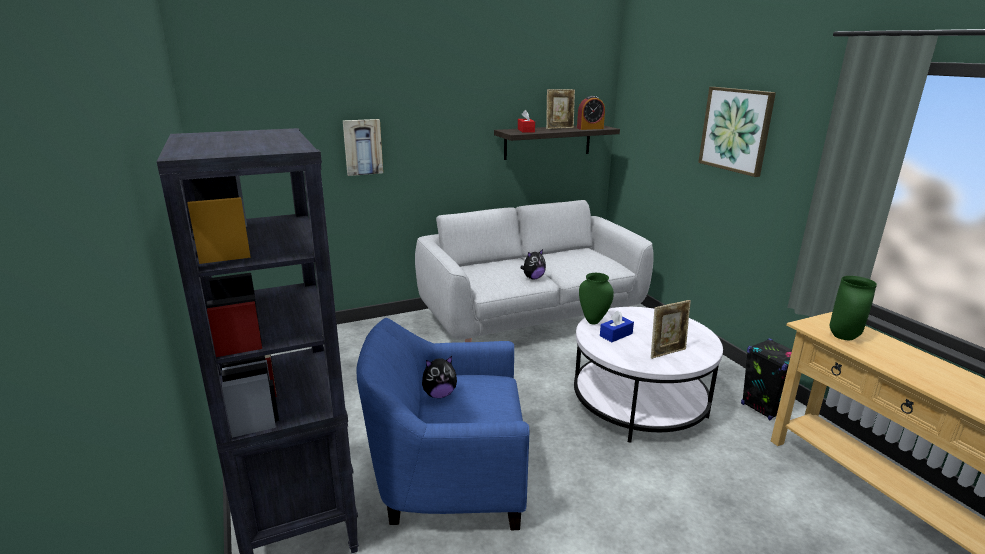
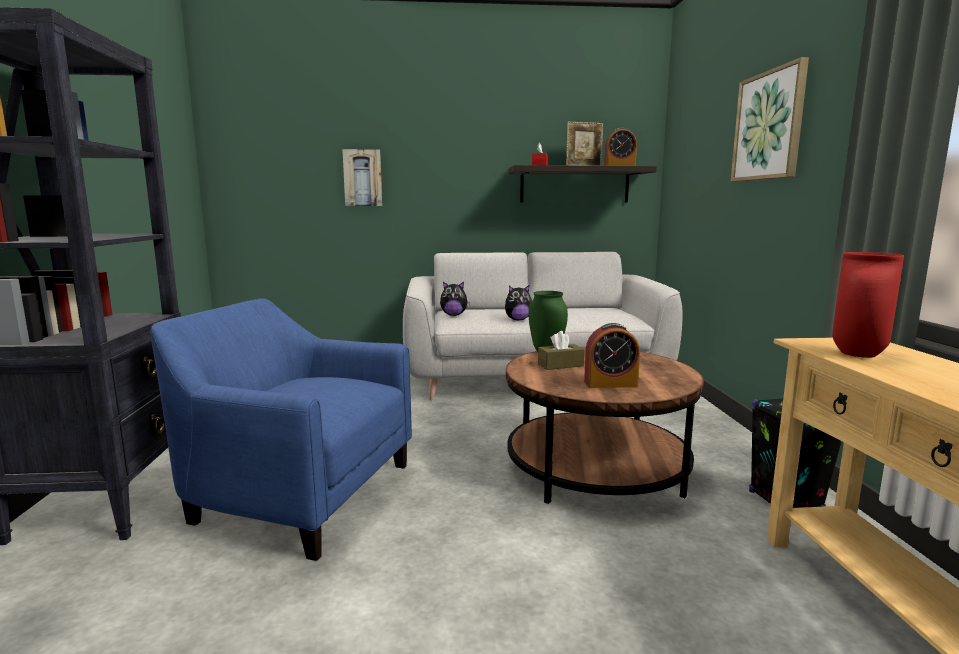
camera: 20 degrees right, 10 degrees down
(439, 394) = (290, 385): plush toy -> plush toy (454, 315)
(616, 335) = (560, 365): blue tissue box -> brown tissue box
(639, 402) = (596, 467): white coffee table -> brown coffee table
(667, 352) = (610, 384): picture frame -> alarm clock
(844, 337) = (859, 354): green vase -> red vase

